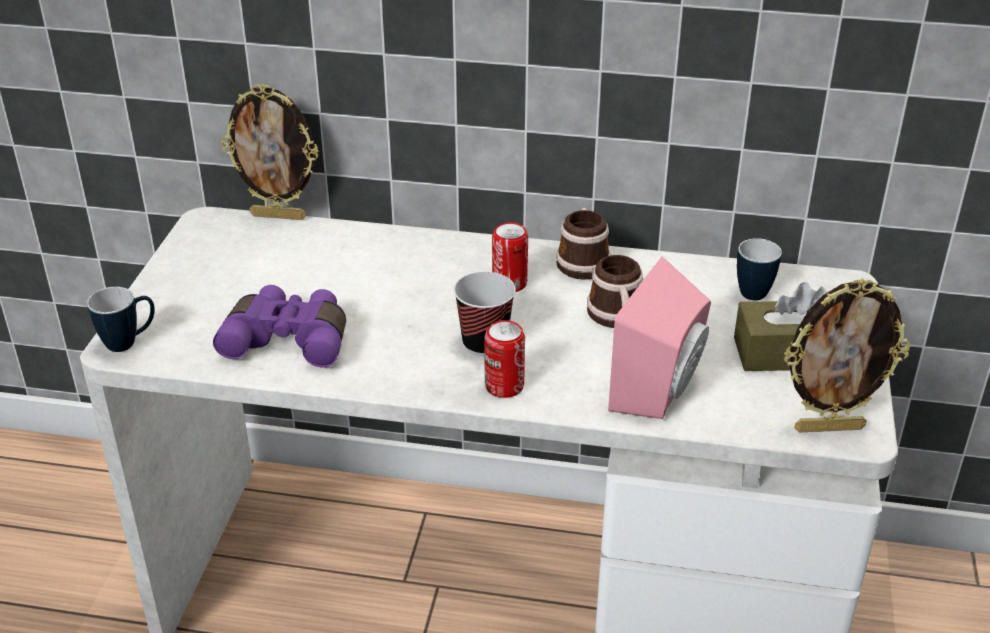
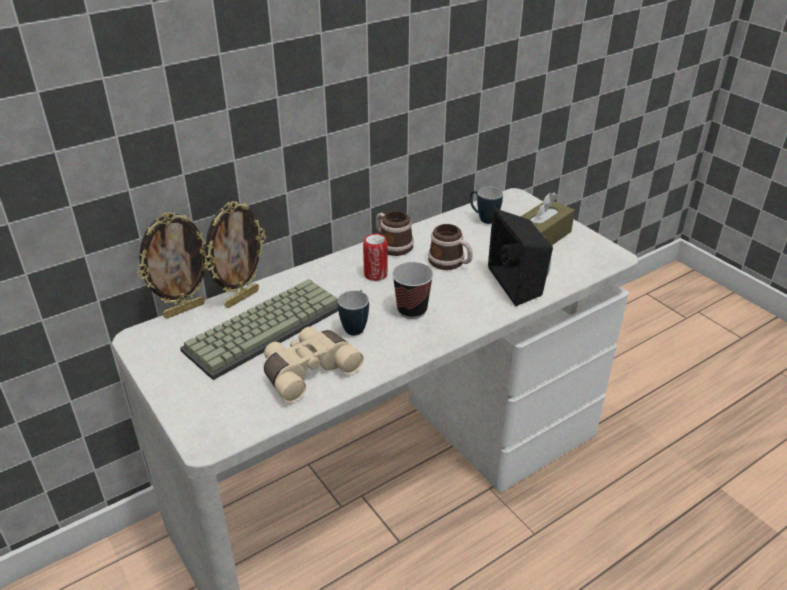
camera: 45 degrees left, 0 degrees up
(129, 342) = (209, 434): mug -> mug (356, 327)
(289, 339) = (307, 370): purple binoculars -> beige binoculars
(320, 273) = (265, 326): none -> keyboard
(504, 386) = (454, 324): can -> none
(662, 390) = (520, 283): pink speaker -> black speaker
(829, 427) = (601, 260): picture frame -> picture frame (241, 298)

